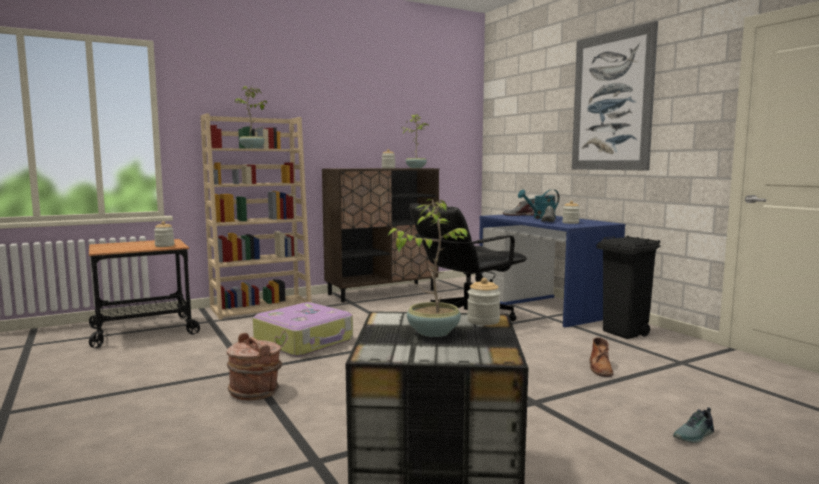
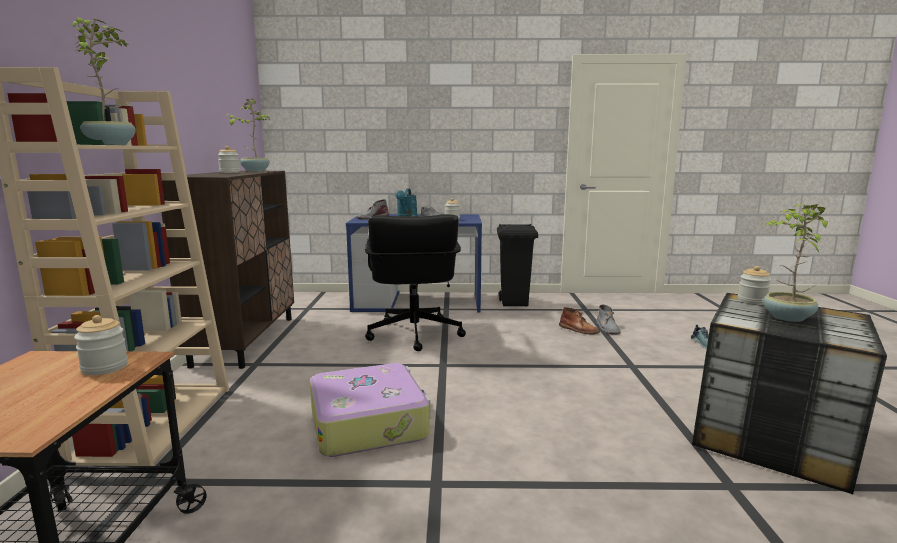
camera: 60 degrees left, 5 degrees up
(255, 392) = (524, 490): brown bucket -> none
(611, 102) = (454, 106): picture -> none
(635, 379) = (607, 328): none -> grey boot

